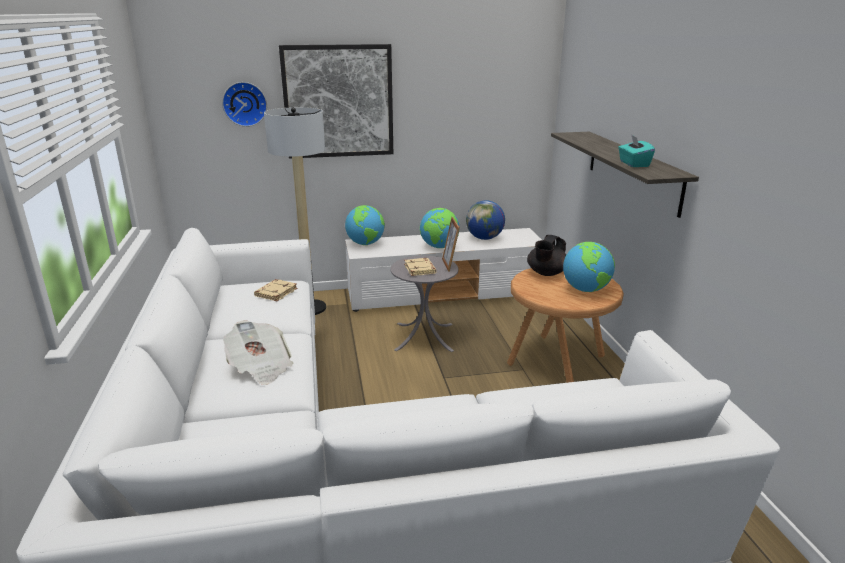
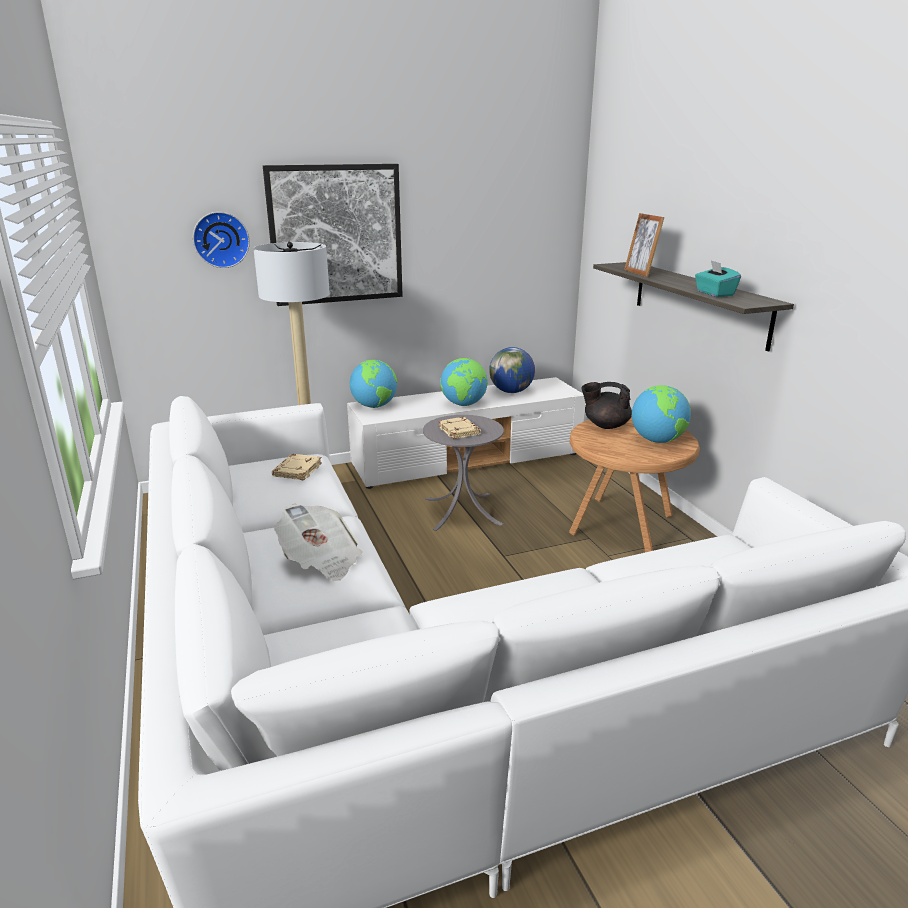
camera: 10 degrees left, 0 degrees up
(450, 265) = (491, 423): picture frame -> picture frame (640, 273)
(546, 273) = (605, 425): black teapot -> black teapot turned 75 degrees clockwise

